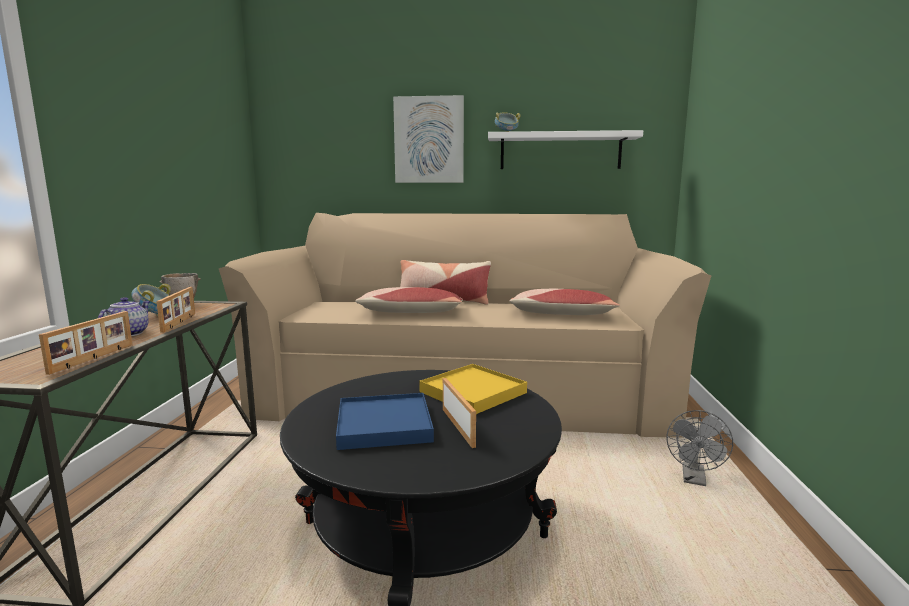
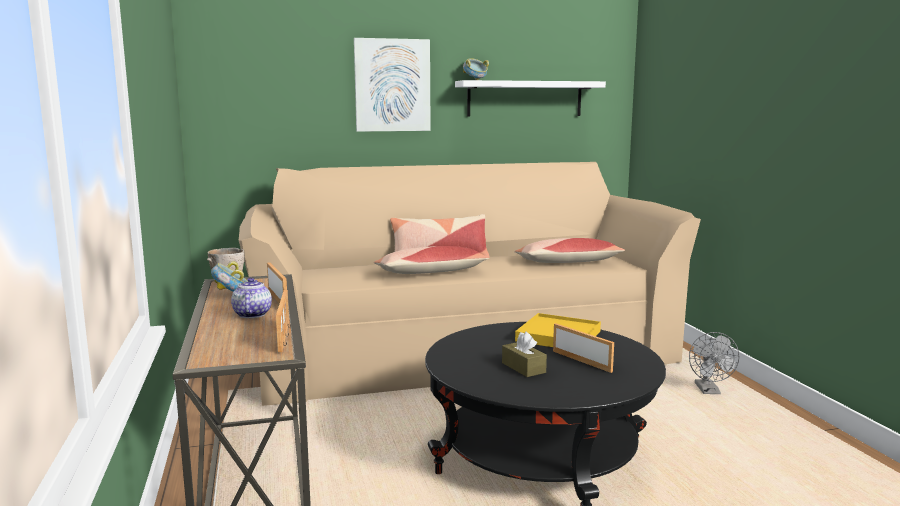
camera: 20 degrees left, 0 degrees up
(384, 425) = (523, 368): blue tray -> brown tissue box

